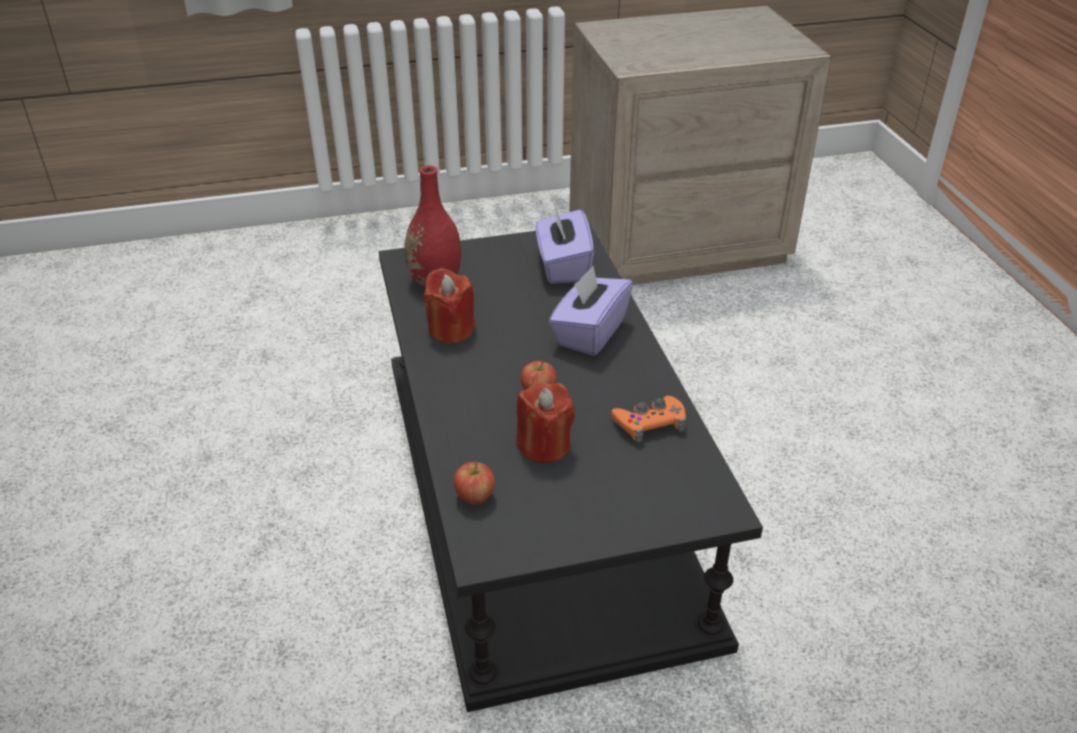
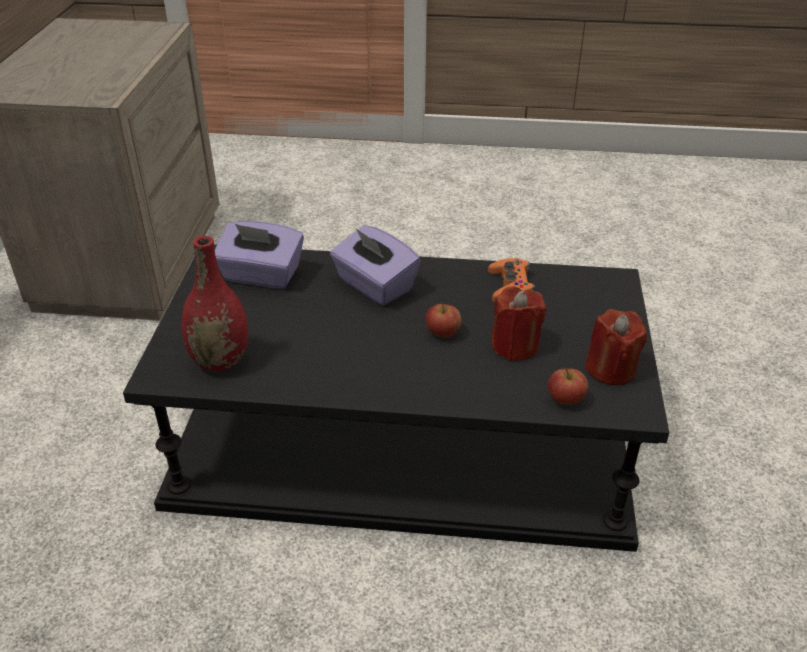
camera: 70 degrees left, 0 degrees up
(450, 329) = (315, 366): red candle -> red candle (611, 369)

